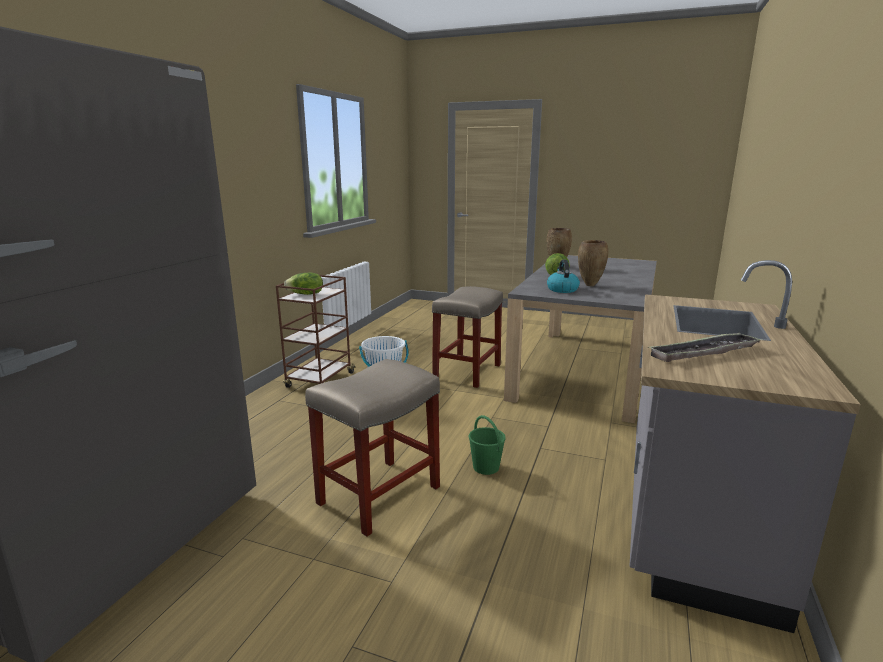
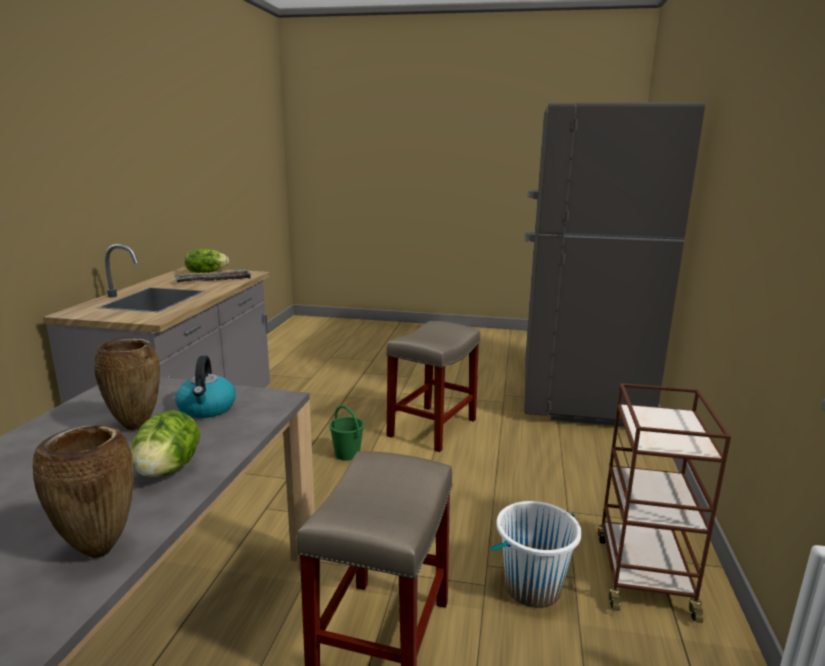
camera: 170 degrees right, 0 degrees up
(306, 294) = (671, 424): lettuce -> lettuce (206, 272)

